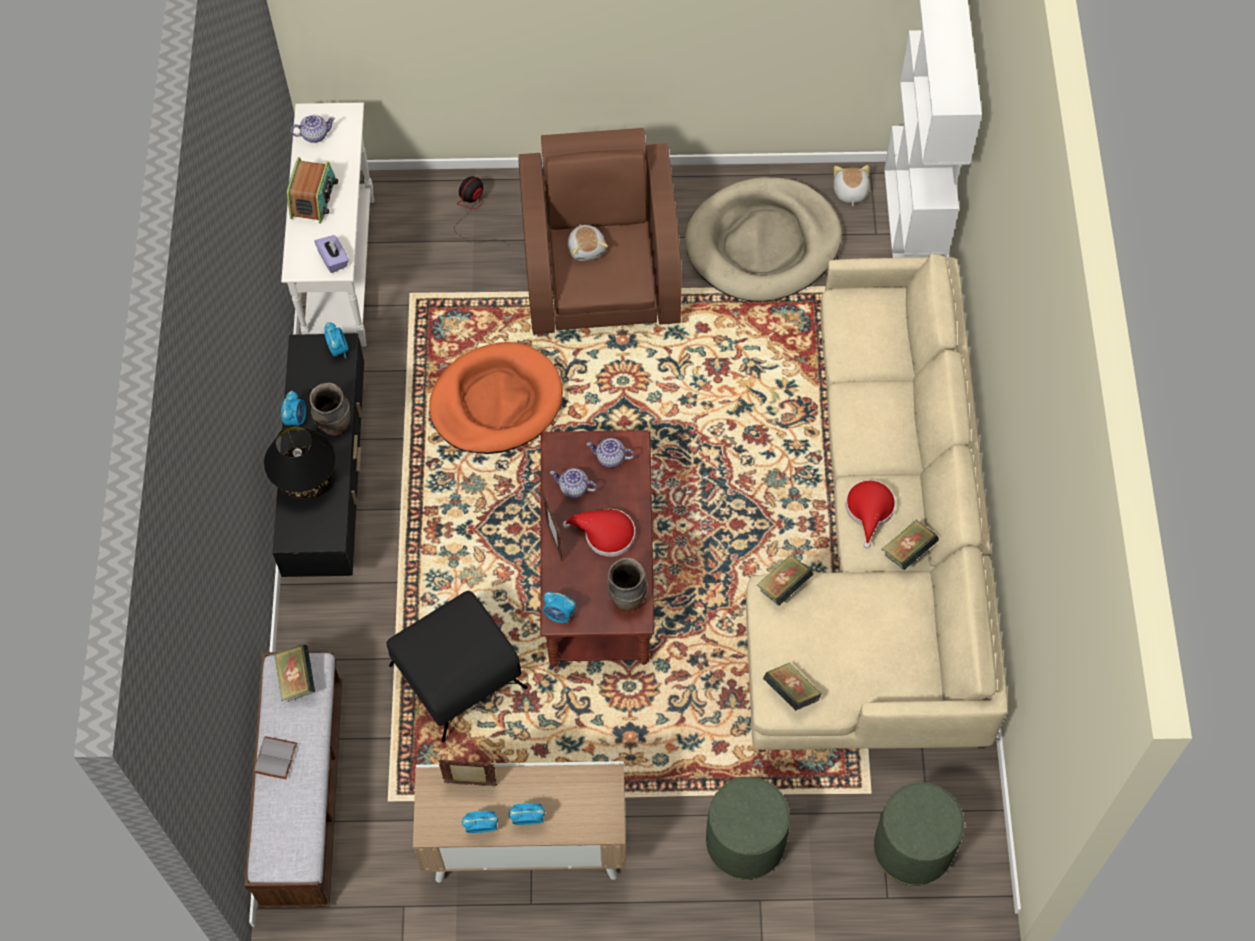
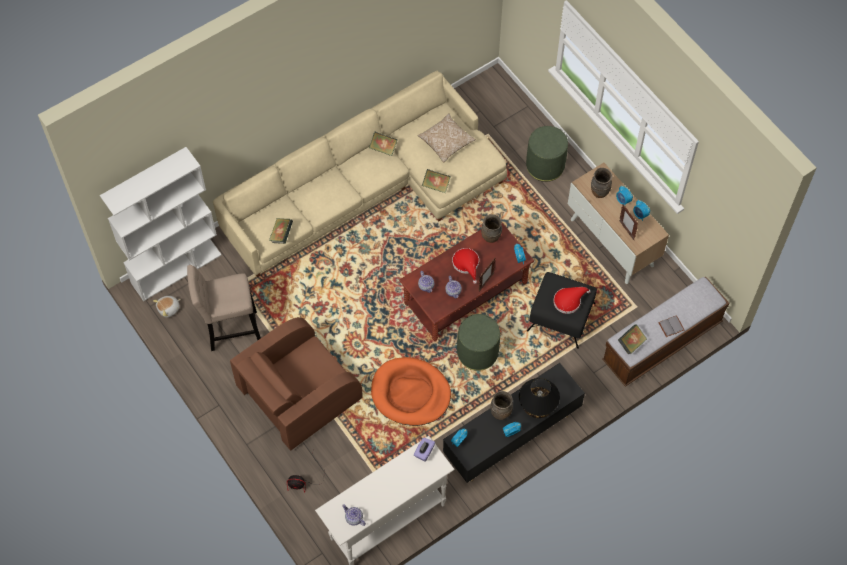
camera: 125 degrees left, 0 degrees up
(313, 198) = (394, 489): radio -> none
(573, 794) = (599, 192): none -> brown vase
(587, 248) = (305, 384): plush toy -> none
(763, 244) = (230, 330): beige dog bed -> beige stool
(791, 692) = (484, 155): book -> book (281, 235)
(856, 650) = (446, 142): none -> pillow
(869, 510) = (374, 172): red hat -> red hat (569, 301)
(913, 848) = (500, 108): green ottoman -> green ottoman (477, 352)

